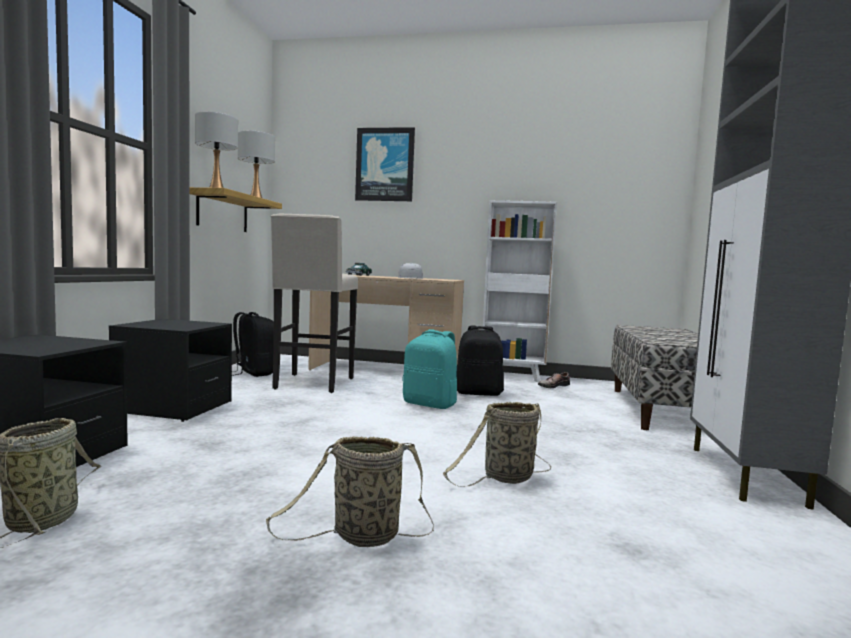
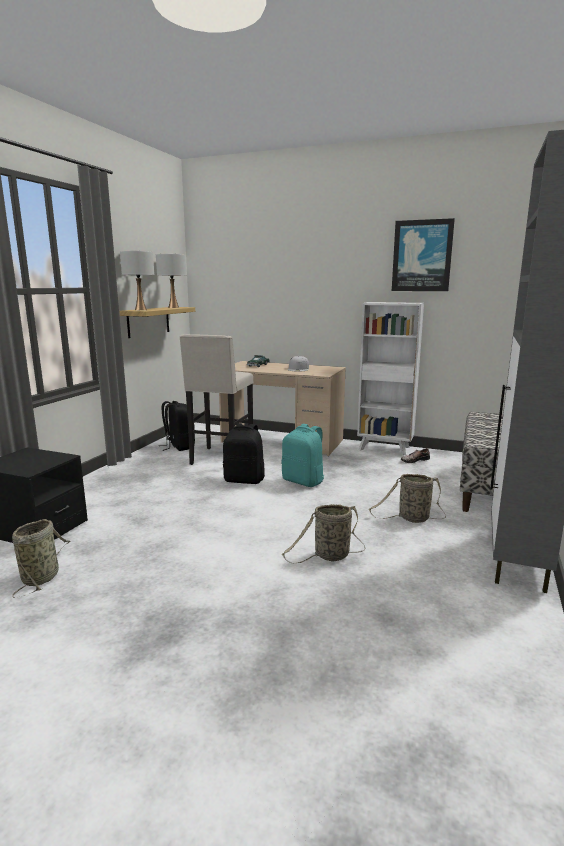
camera: 10 degrees right, 10 degrees up
(173, 408) = (119, 484): black nightstand -> none
(361, 537) = (217, 599): basket -> basket (411, 518)
(385, 165) = (278, 268): picture -> picture (422, 256)
(478, 393) = (347, 469): black backpack -> black backpack (244, 480)

